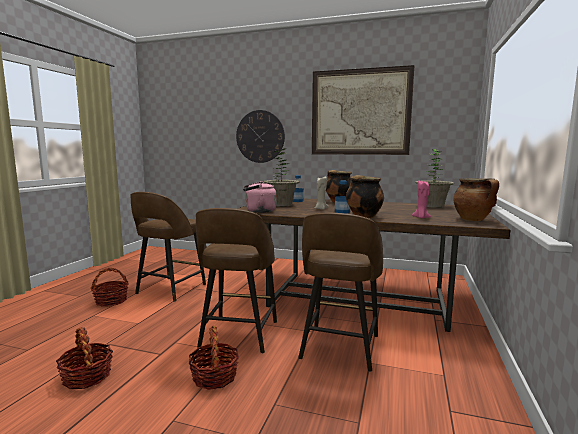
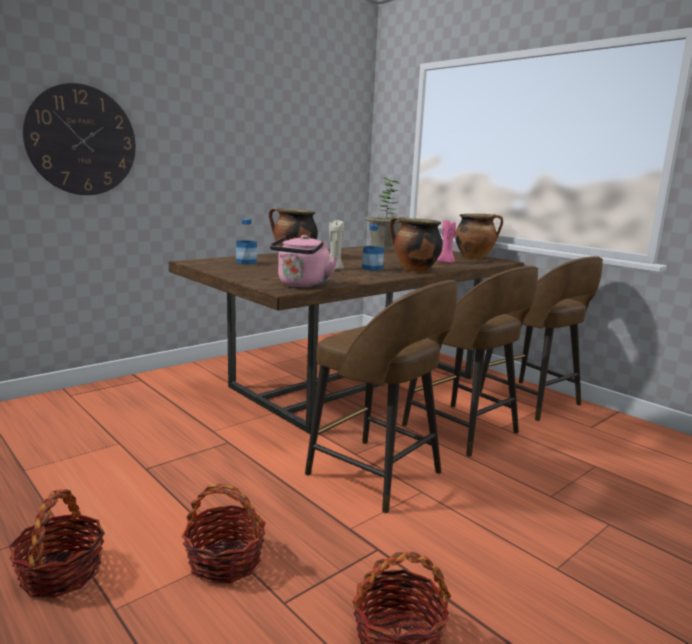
camera: 60 degrees left, 5 degrees up
(170, 290) = (114, 492): brown stool -> brown stool (531, 401)
(214, 377) = (475, 518): basket -> basket (225, 561)
(281, 205) = (266, 271): potted plant -> none
(360, 112) = (254, 114): picture -> none

